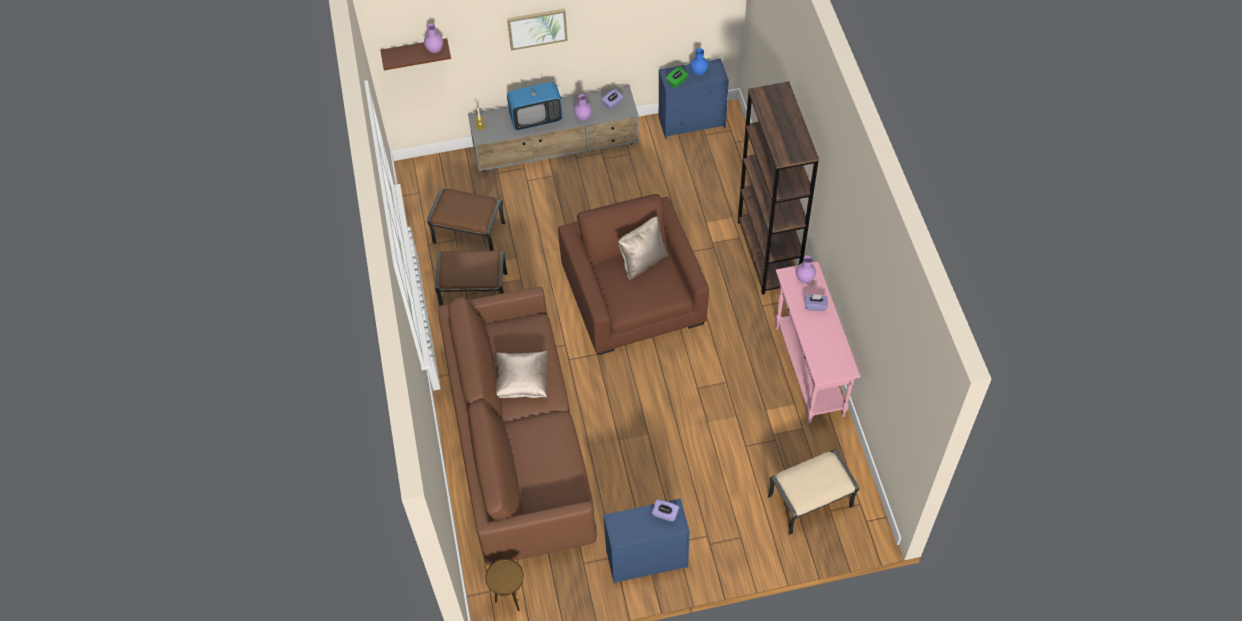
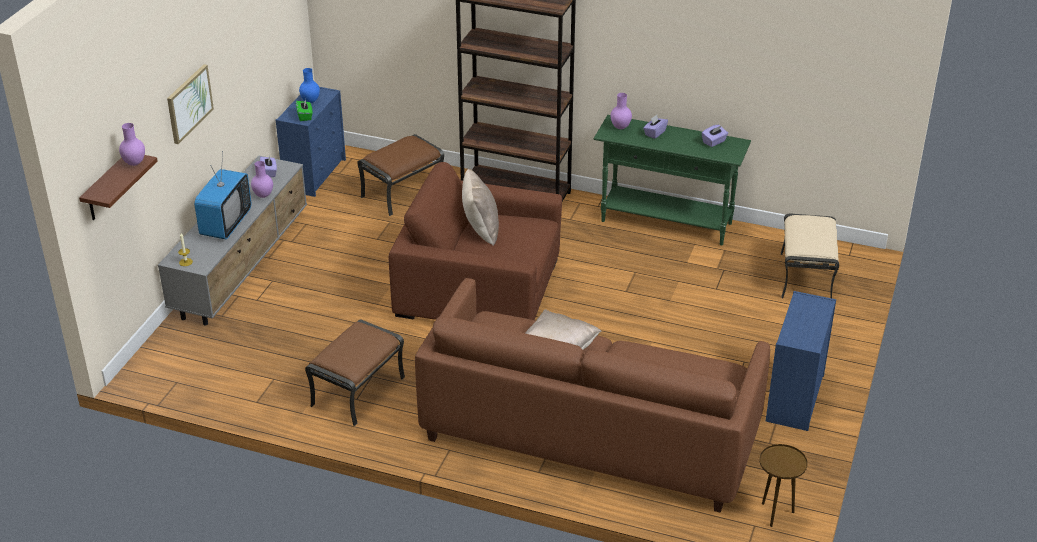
camera: 60 degrees left, 20 degrees down
(468, 233) = (277, 367): brown ottoman -> brown ottoman (403, 193)
(665, 514) = (805, 306): purple tissue box -> purple tissue box (714, 142)
(809, 371) = (666, 223): pink console table -> green console table

